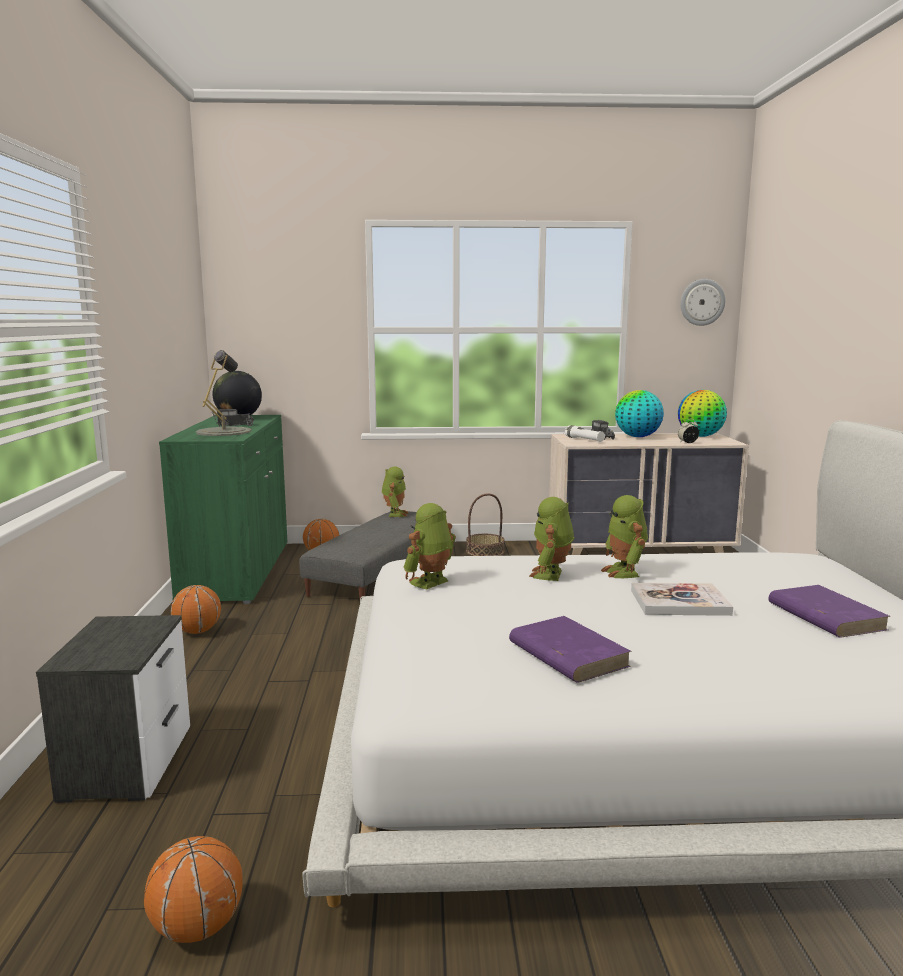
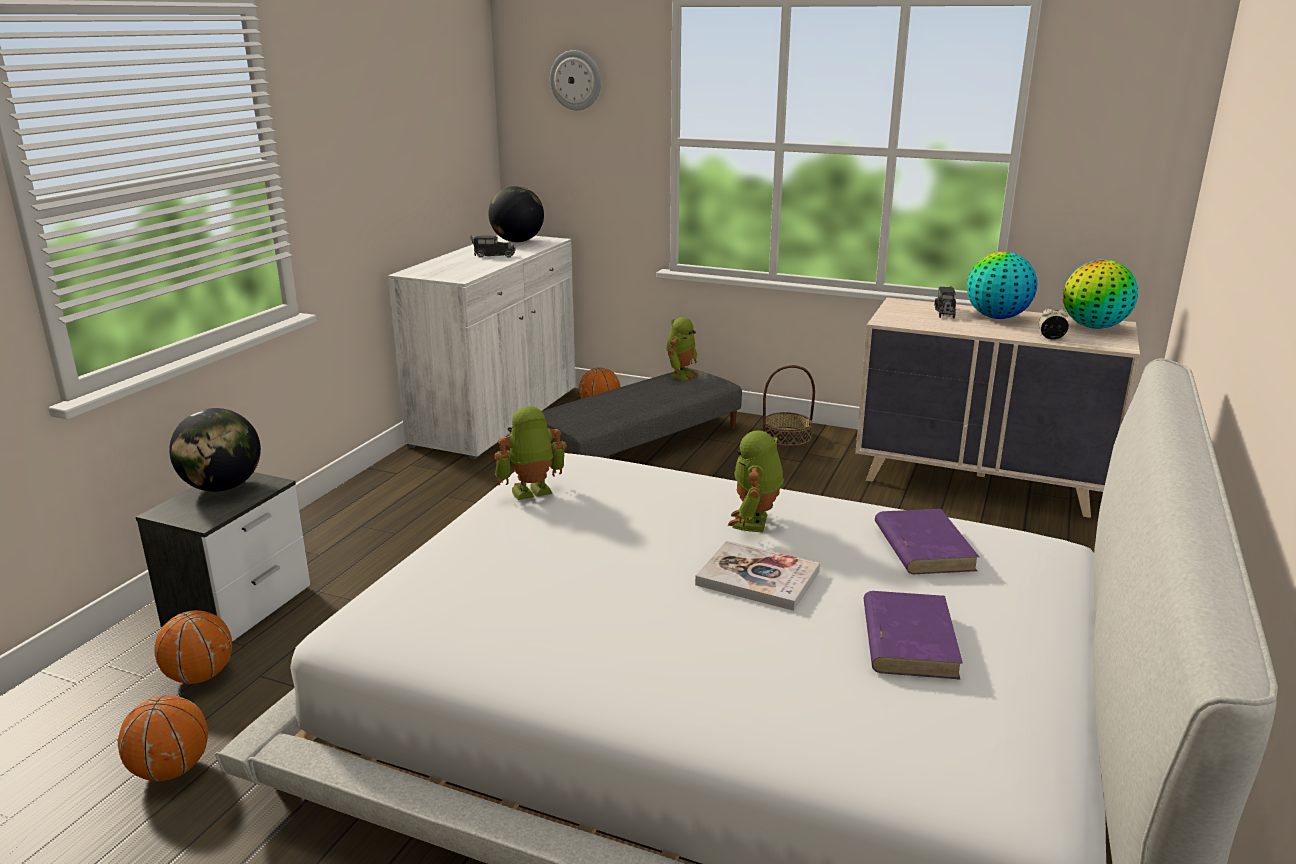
camera: 25 degrees right, 10 degrees up
(108, 632) = (222, 487): none -> globe
(197, 631) = (401, 483): basketball -> basketball (200, 676)
(223, 431) = (468, 265): grey table lamp -> none
(237, 571) = (497, 416): green cabinet -> white cabinet
(551, 575) = (667, 508): toy robot -> none
(567, 654) = (545, 614): purple book -> purple book (923, 546)
(584, 440) = (911, 315): white flashlight -> none
(702, 302) = (1145, 121): wall clock -> wall clock (576, 80)

